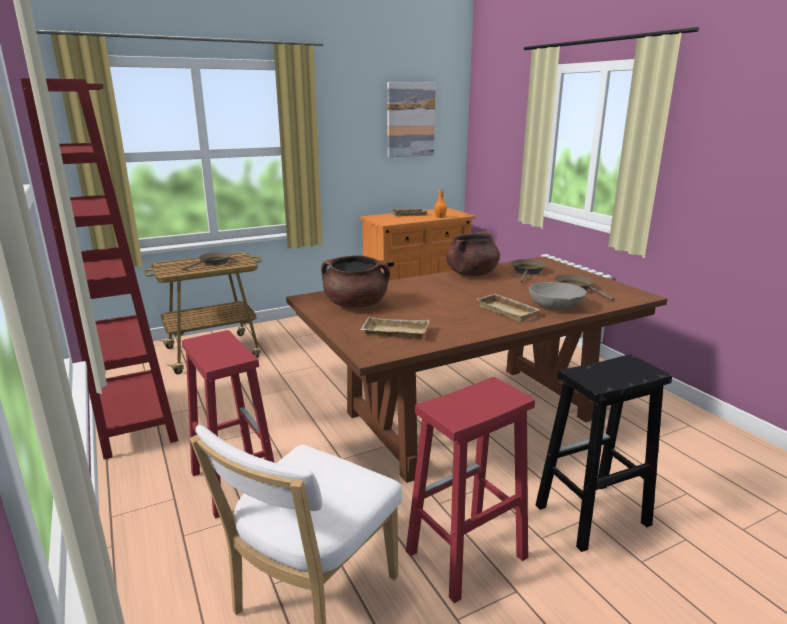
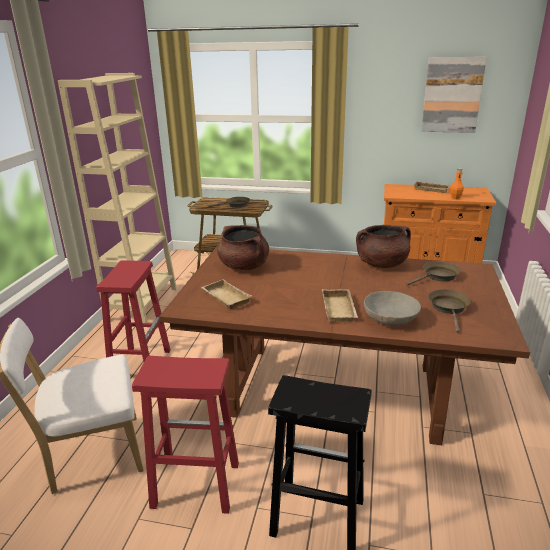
camera: 40 degrees right, 5 degrees up
(137, 421) = (142, 304): red bookcase -> beige bookcase

